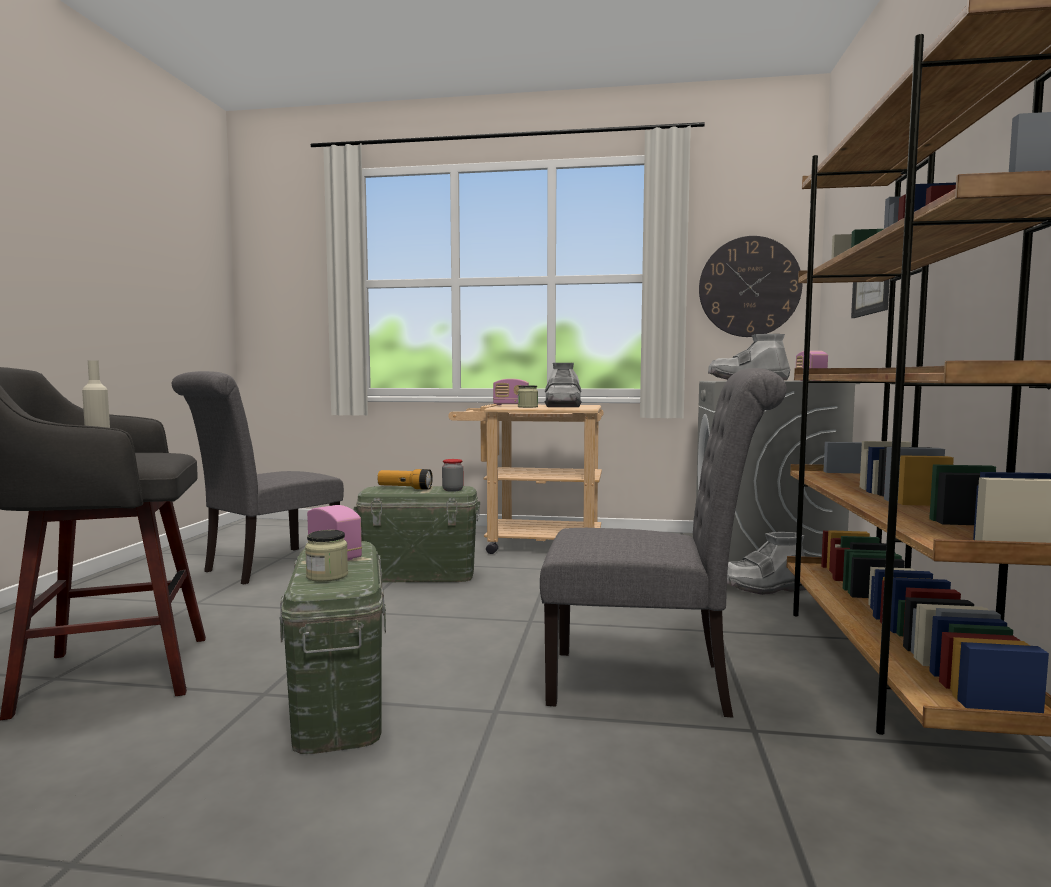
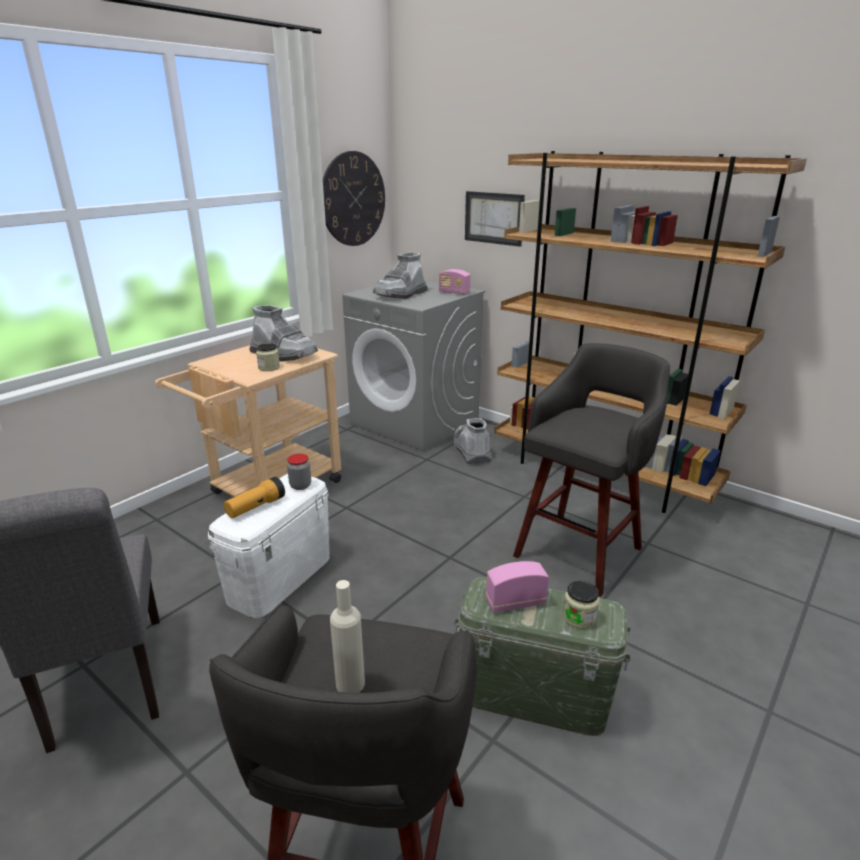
camera: 60 degrees left, 20 degrees up
(419, 574) = (280, 577): green storage box -> white storage box
(511, 405) = (235, 367): radio -> none
(651, 683) = (580, 550): grey chair -> grey stool
(763, 587) = (471, 450): grey boot -> grey boot turned 150 degrees clockwise

